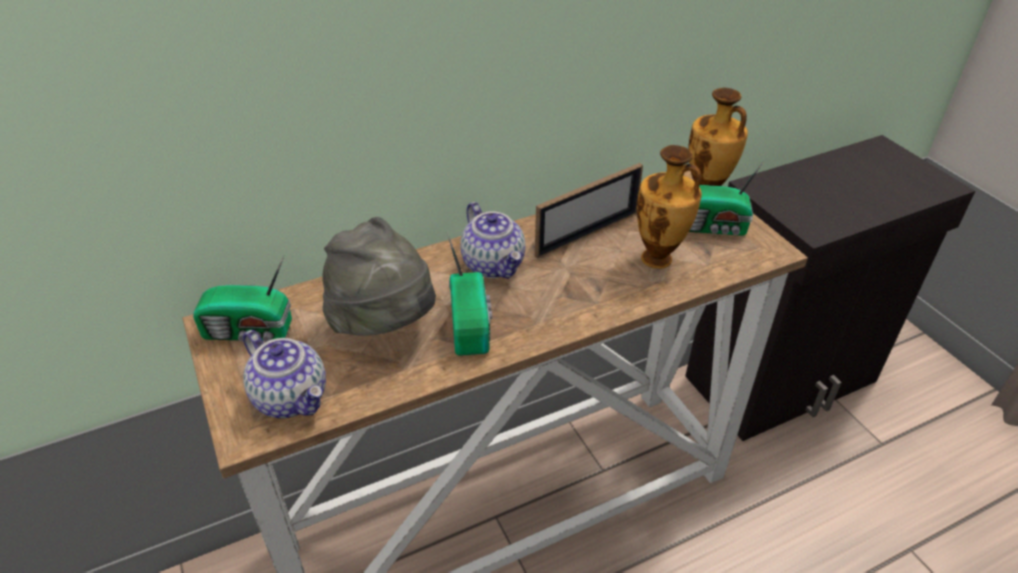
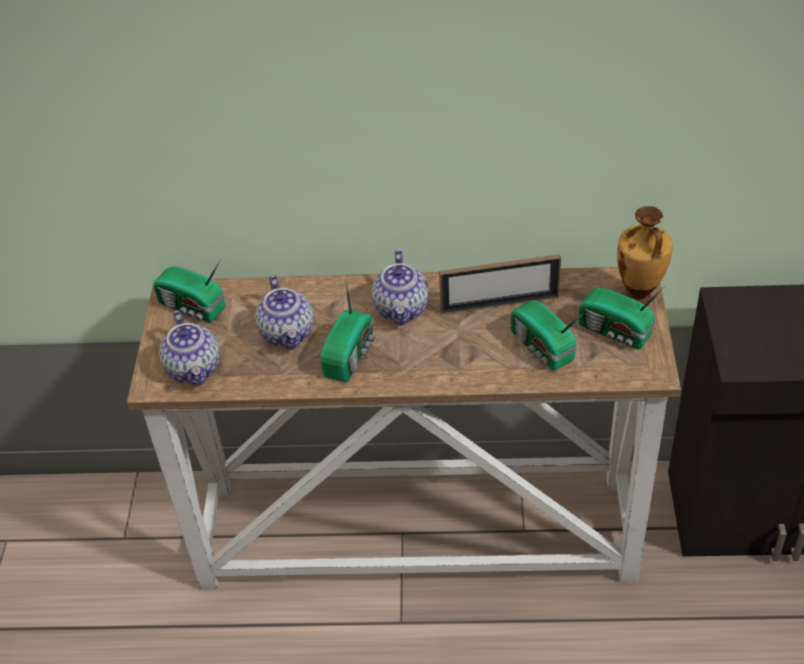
camera: 30 degrees right, 5 degrees up
(385, 324) = (288, 333): grey hat -> teapot
(658, 260) = (542, 348): vase -> radio

